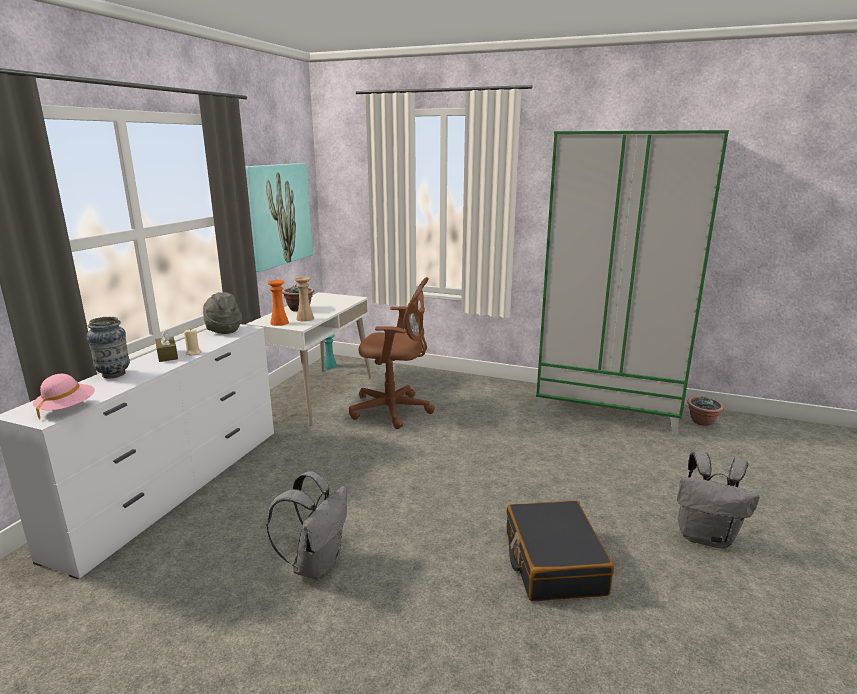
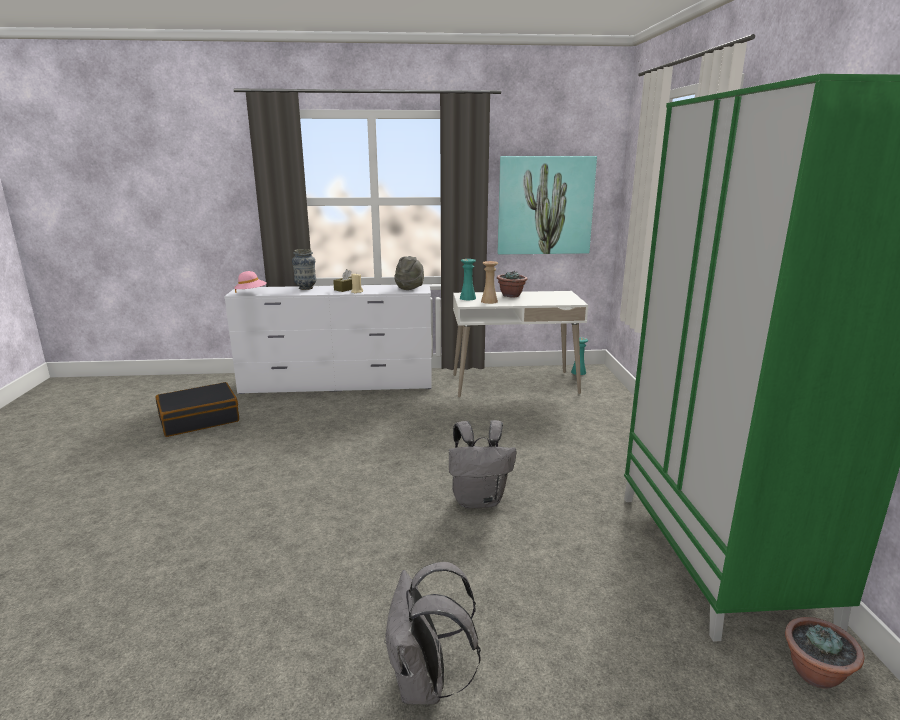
camera: 65 degrees right, 0 degrees up
(279, 323) = (467, 298): orange vase -> turquoise vase
(316, 564) = (274, 452): grey backpack -> grey backpack (479, 500)
(394, 410) = (527, 421): brown office chair -> none
(553, 562) = (318, 560): black suitcase -> black suitcase (199, 419)

